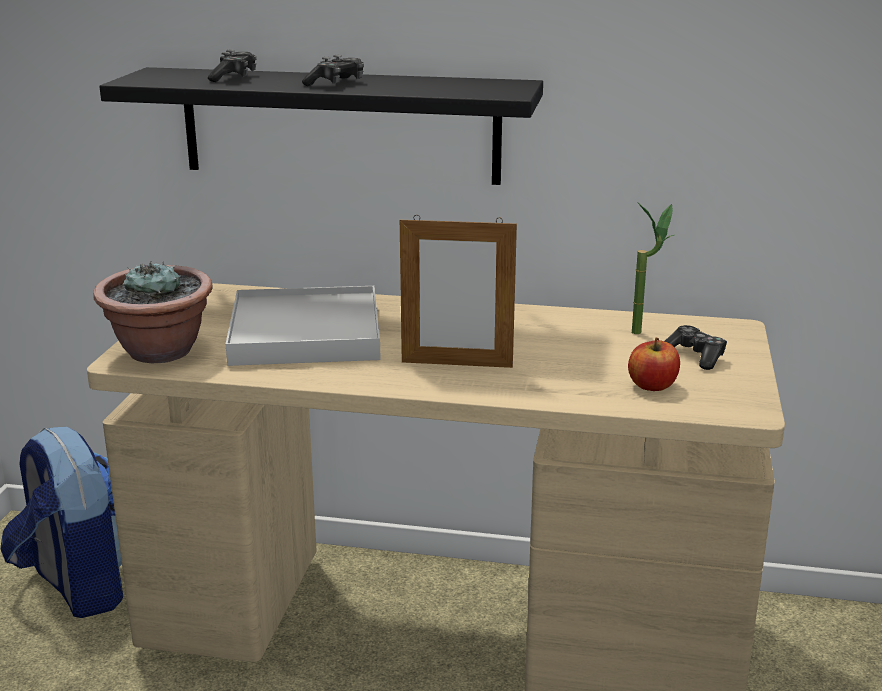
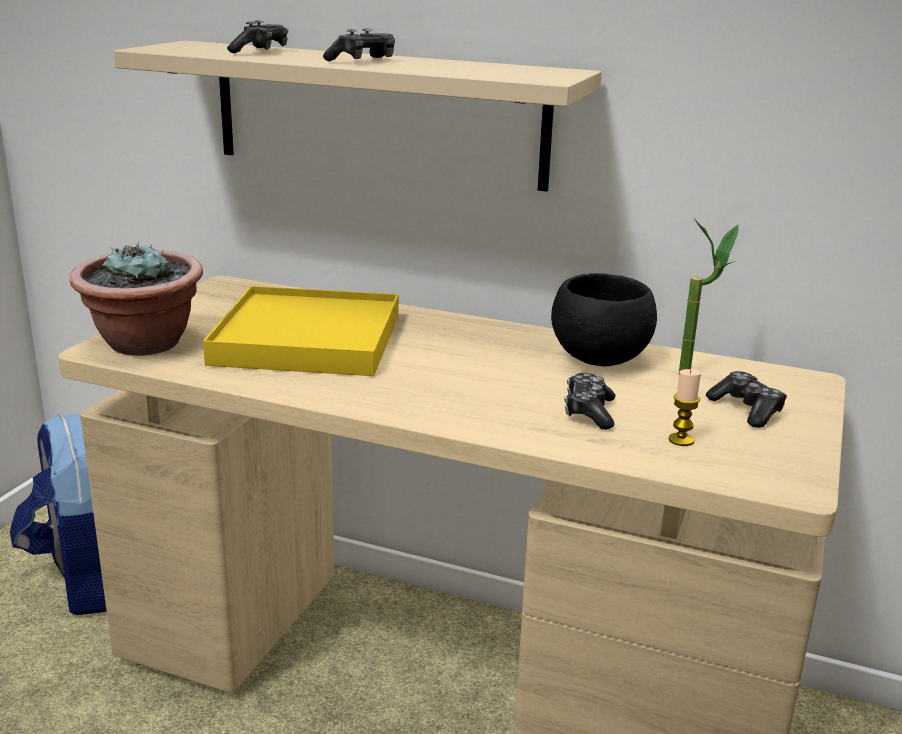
camera: 10 degrees right, 0 degrees up
(306, 333) = (308, 339): white tray -> yellow tray
(340, 125) = (377, 114): black shelf -> beige shelf
(457, 364) = (458, 390): picture frame -> none
(563, 327) = (600, 359): none -> black bowl
(571, 371) = (589, 412): none -> game controller
(652, 386) = (681, 440): apple -> candle

